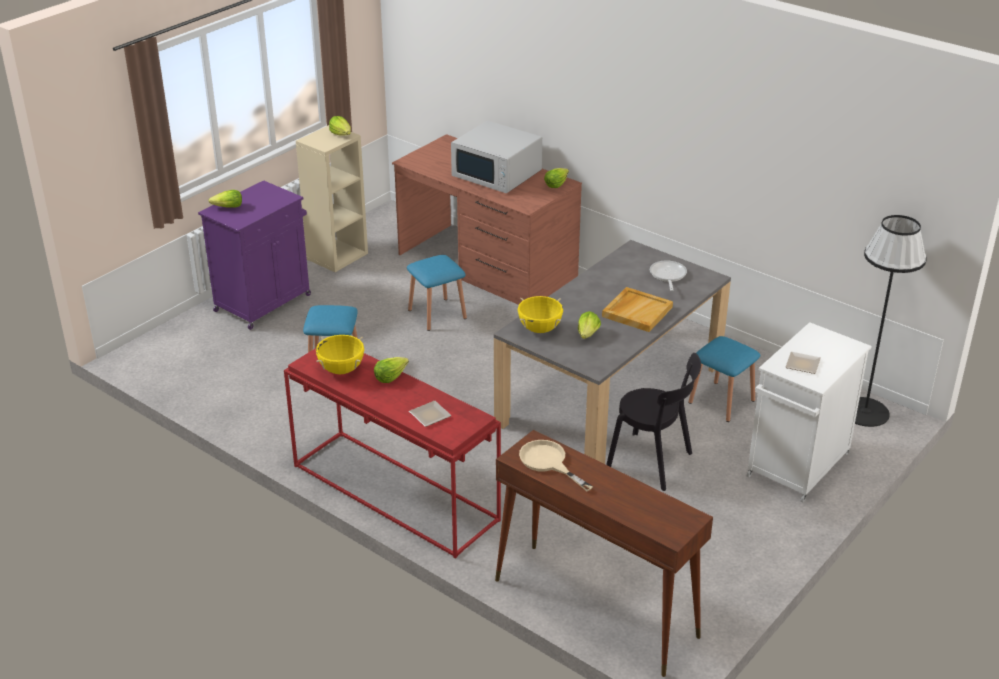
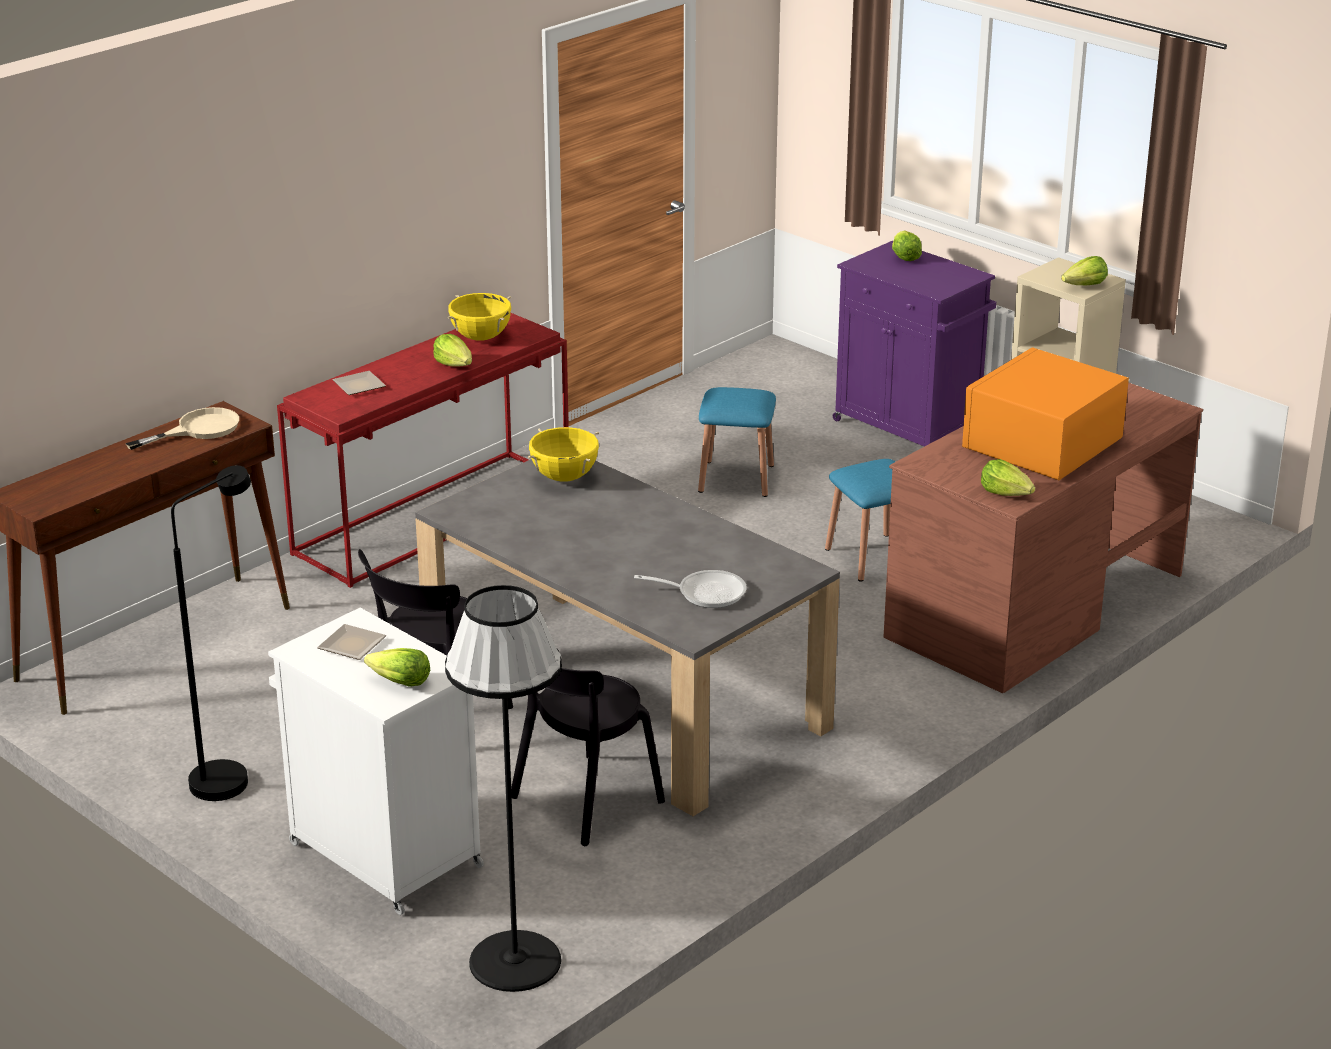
camera: 95 degrees right, 5 degrees down
(497, 174) = (1041, 445): white microwave -> orange microwave
(588, 334) = (540, 512): lettuce -> lettuce (399, 682)
(637, 311) = (596, 556): beige tray -> none
(721, 401) = (581, 802): blue stool -> black chair
(744, 540) = (229, 775): none -> black floor lamp

